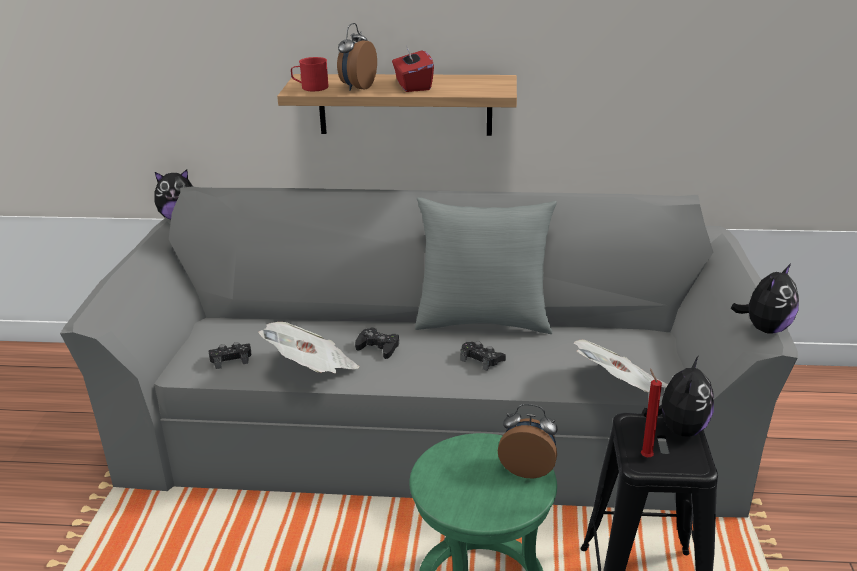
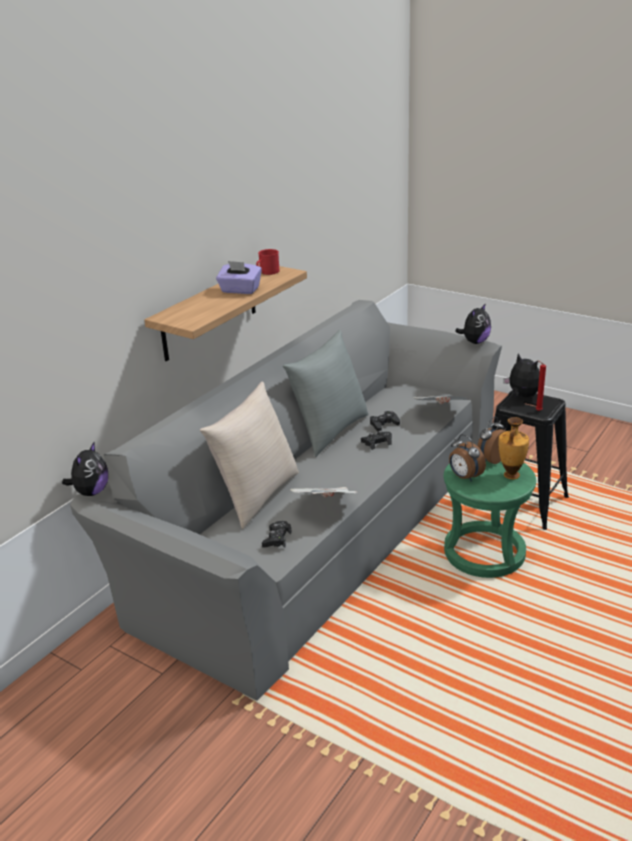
camera: 60 degrees left, 0 degrees up
(309, 321) = (257, 495): none -> beige pillow
(310, 87) = (191, 318): red mug -> red mug (267, 272)
(357, 87) = (216, 305): alarm clock -> alarm clock (464, 477)
(378, 347) = (327, 474): black game controller -> black game controller (384, 424)
(412, 86) = (240, 290): red tissue box -> purple tissue box
(498, 499) = (510, 475): none -> vase
(765, 328) = (474, 342): plush toy -> plush toy turned 60 degrees clockwise

